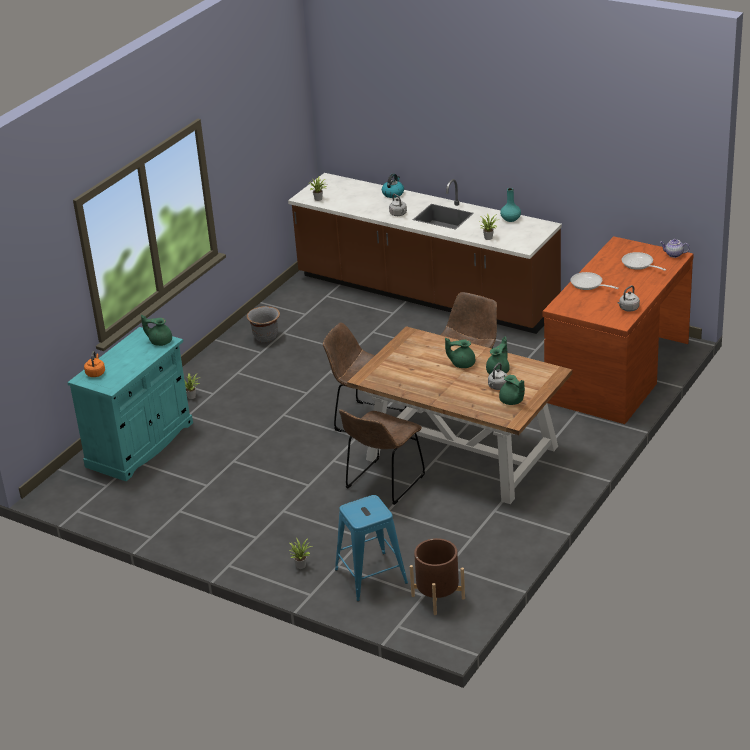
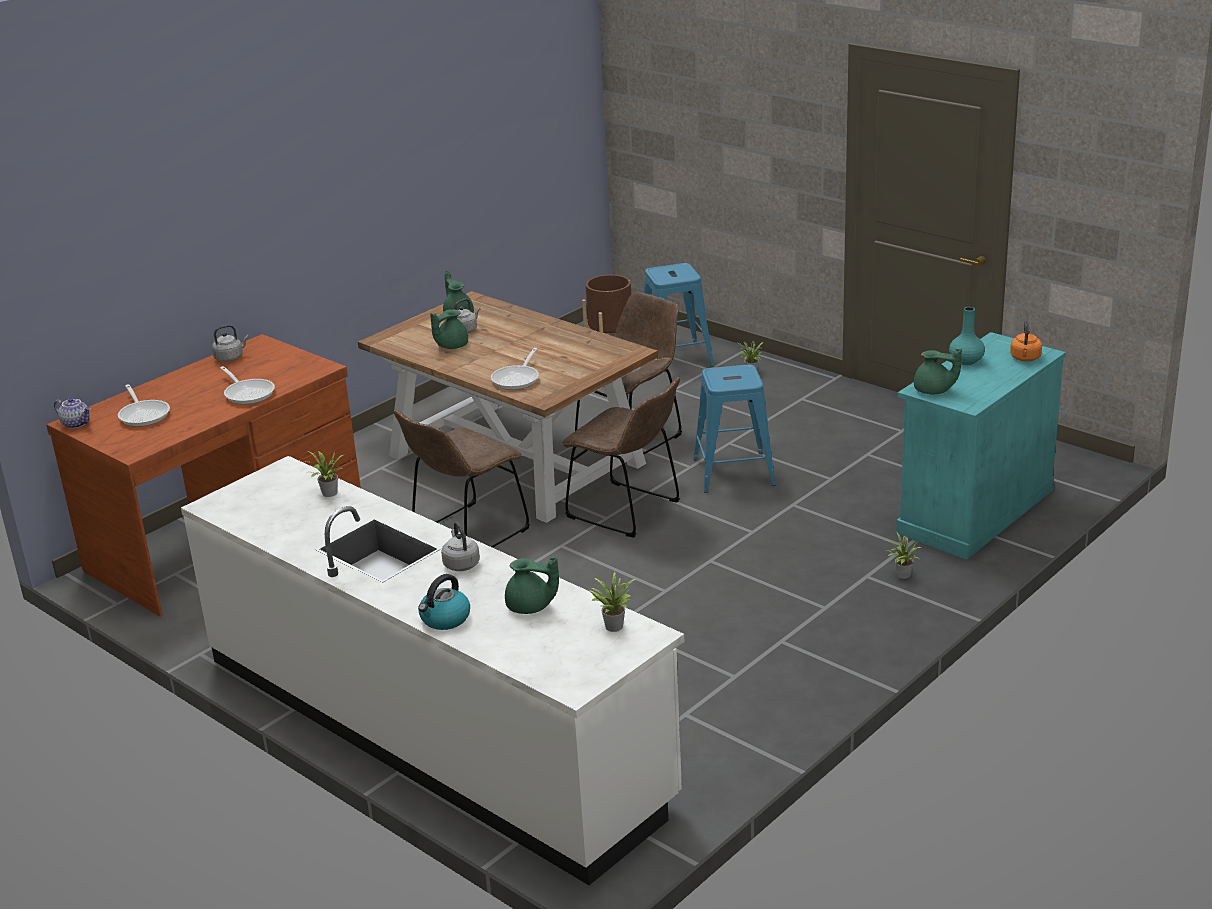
camera: 170 degrees left, 5 degrees down
(266, 337) = (769, 670): grey planter -> none
(302, 458) = (733, 472): none -> blue stool
(425, 294) = (433, 728): brown counter -> white counter
(435, 347) = (517, 379): none -> frying pan
(462, 364) = (493, 357): green teapot -> green teapot (530, 607)
(510, 219) = (260, 526): turquoise vase -> turquoise vase (966, 361)

